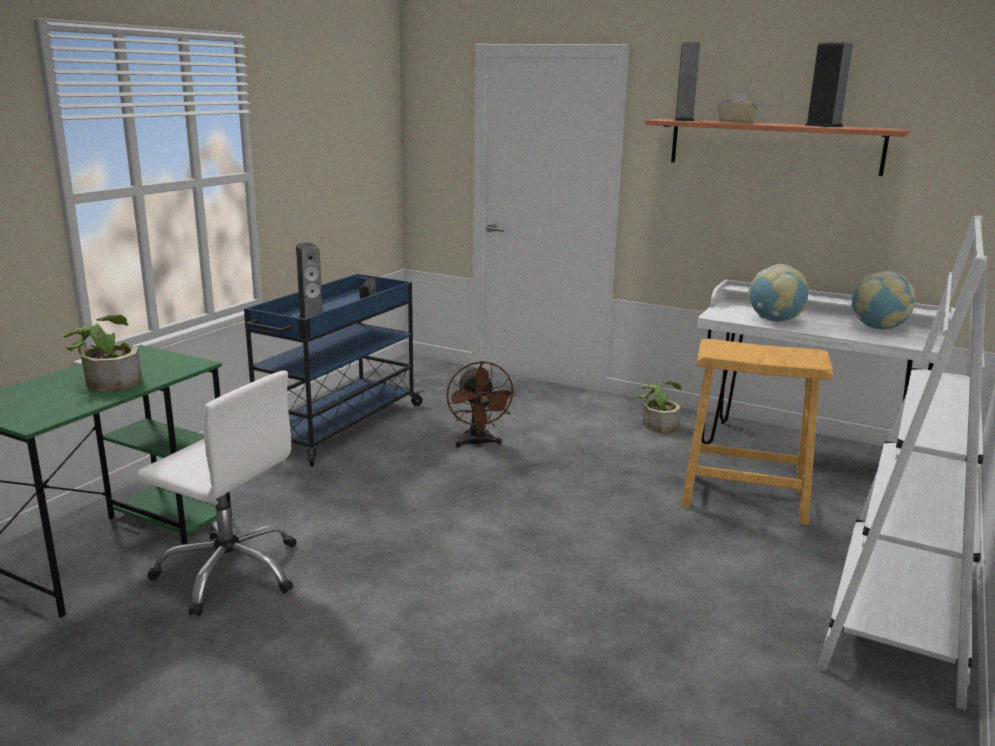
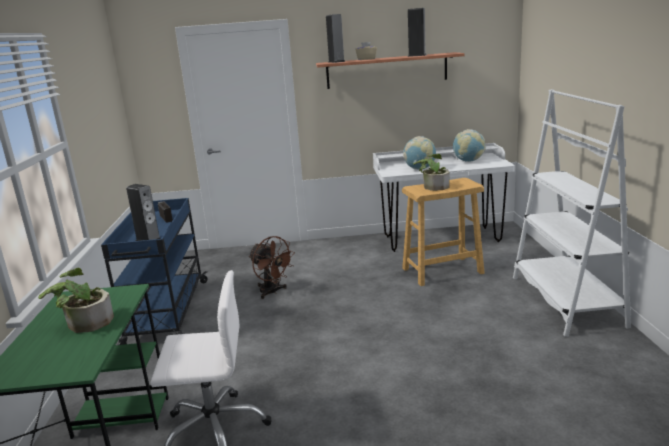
camera: 30 degrees left, 0 degrees up
(658, 424) = (357, 247): potted plant -> potted plant (433, 186)

